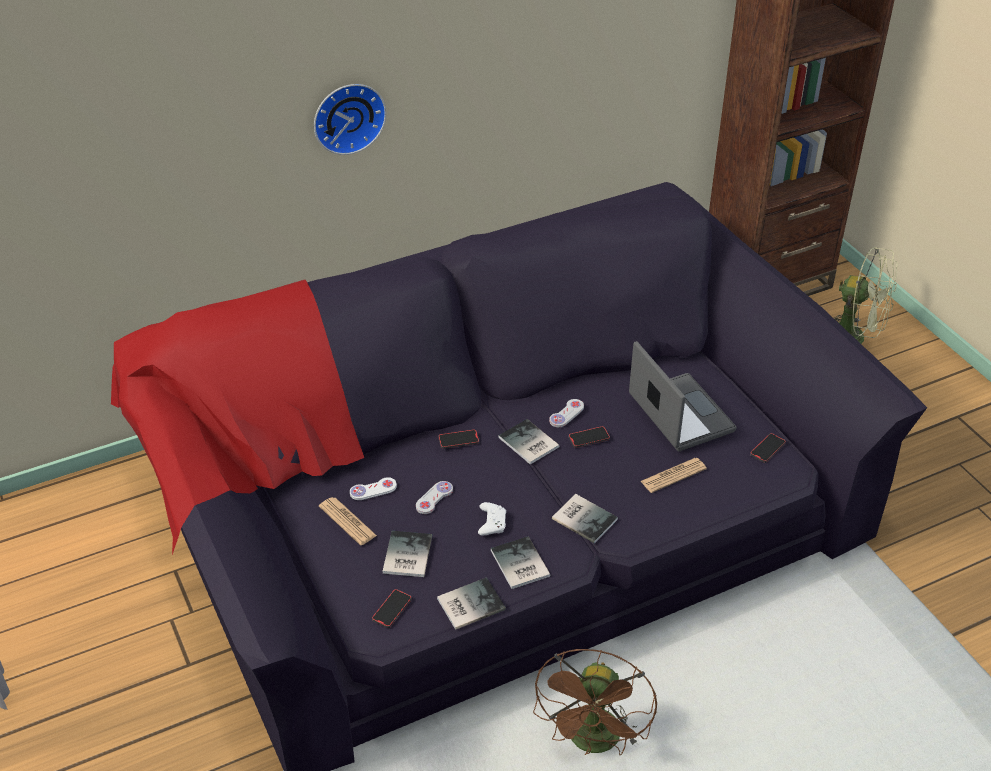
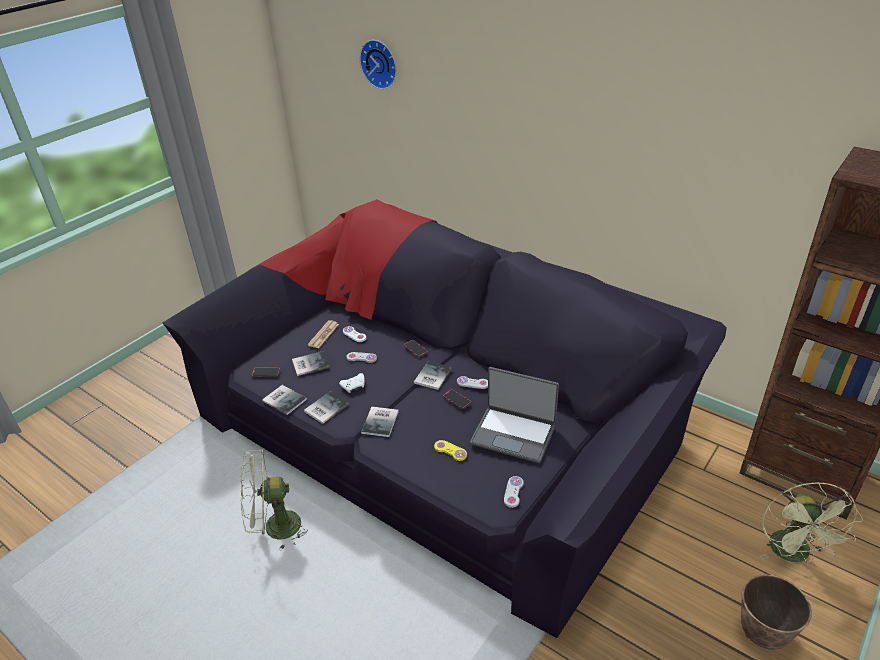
camera: 65 degrees right, 5 degrees down
(347, 116) = (507, 142): wall clock -> wall clock (380, 63)
(594, 743) = (274, 528): brown fan -> green fan
(673, 475) = (450, 451): newspaper -> yellow game controller
(679, 414) = (513, 434): laptop -> laptop turned 75 degrees clockwise
(767, 449) = (513, 492): phone -> white game controller
(926, 402) = (762, 634): none -> planter

